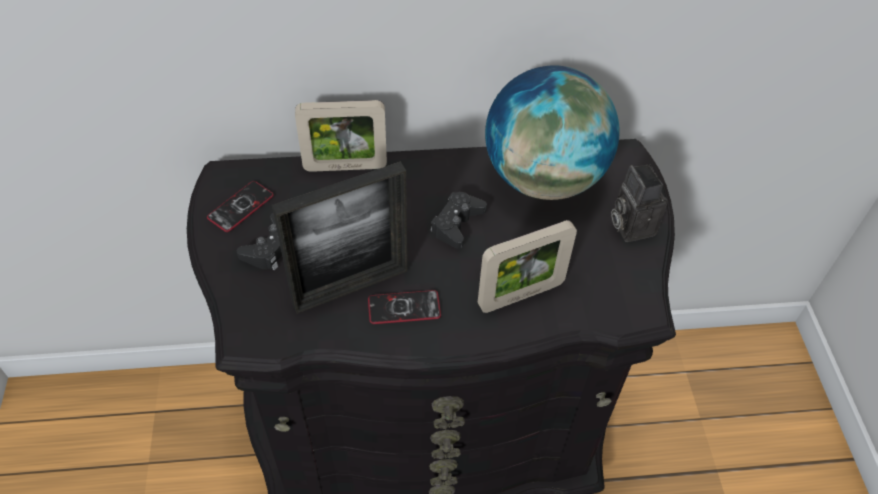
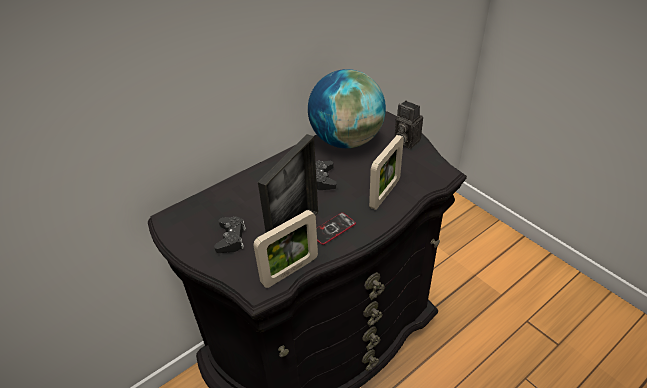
camera: 30 degrees left, 10 degrees down
(241, 207) = (193, 228): phone -> none
(345, 166) = (237, 181): picture frame -> picture frame (290, 271)

